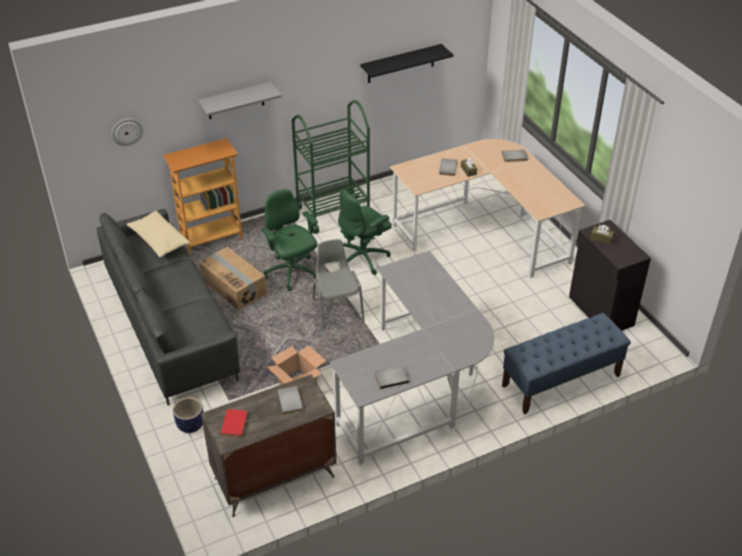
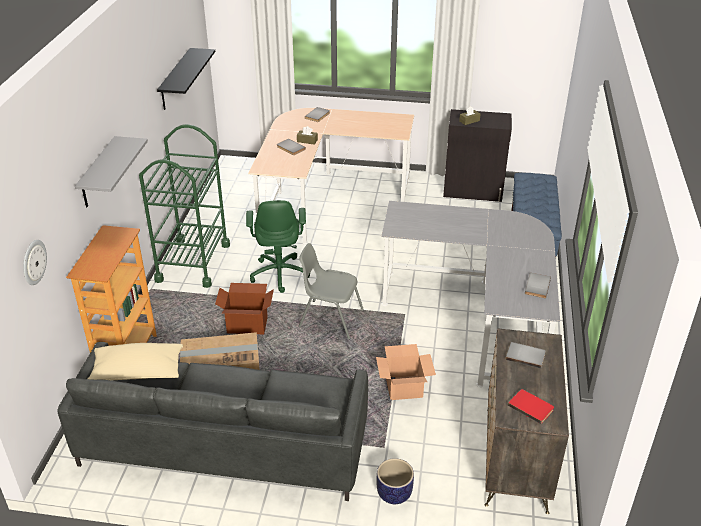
camera: 55 degrees left, 5 degrees down
(291, 273) = (247, 325): green office chair -> cardboard box

